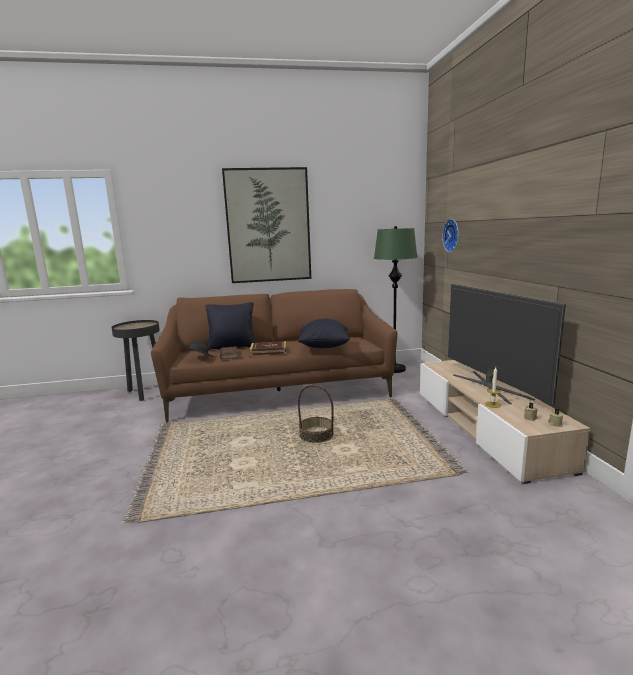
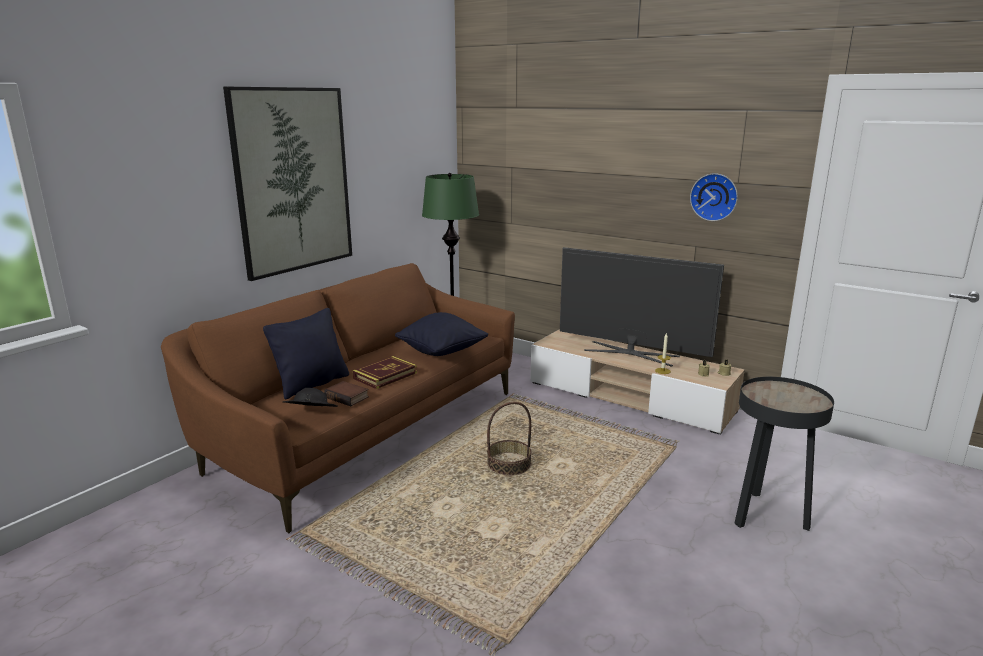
camera: 45 degrees left, 5 degrees up
(145, 393) = (146, 512): black side table -> black side table (766, 516)
(452, 235) = (523, 185): wall clock -> wall clock (714, 197)

